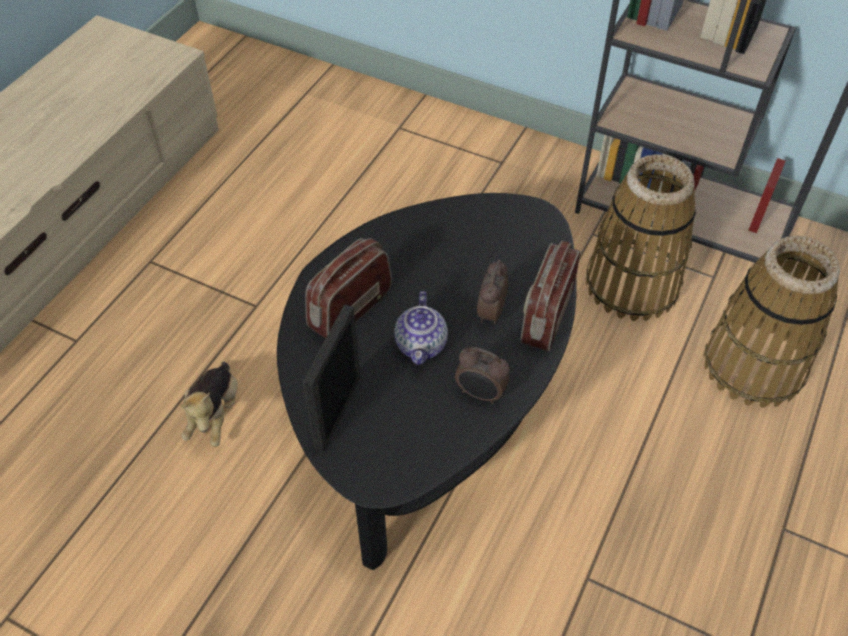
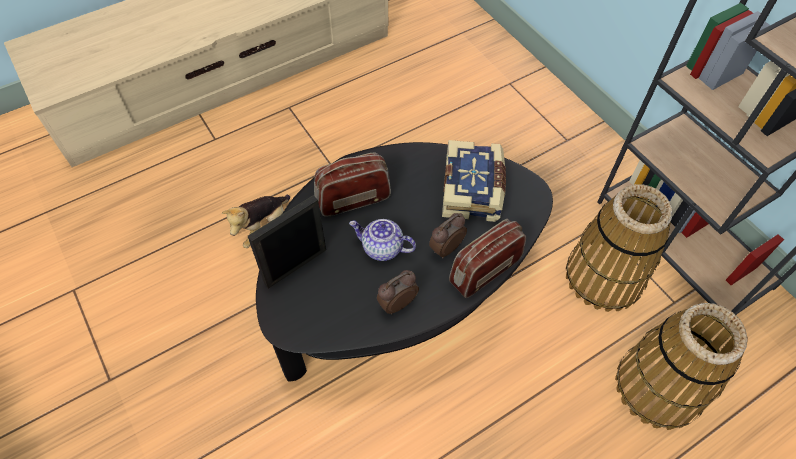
camera: 30 degrees right, 5 degrees up
(422, 345) = (382, 248): teapot -> teapot turned 75 degrees clockwise
(475, 240) = (473, 189): none -> book
(480, 394) = (396, 303): alarm clock -> alarm clock turned 90 degrees clockwise

